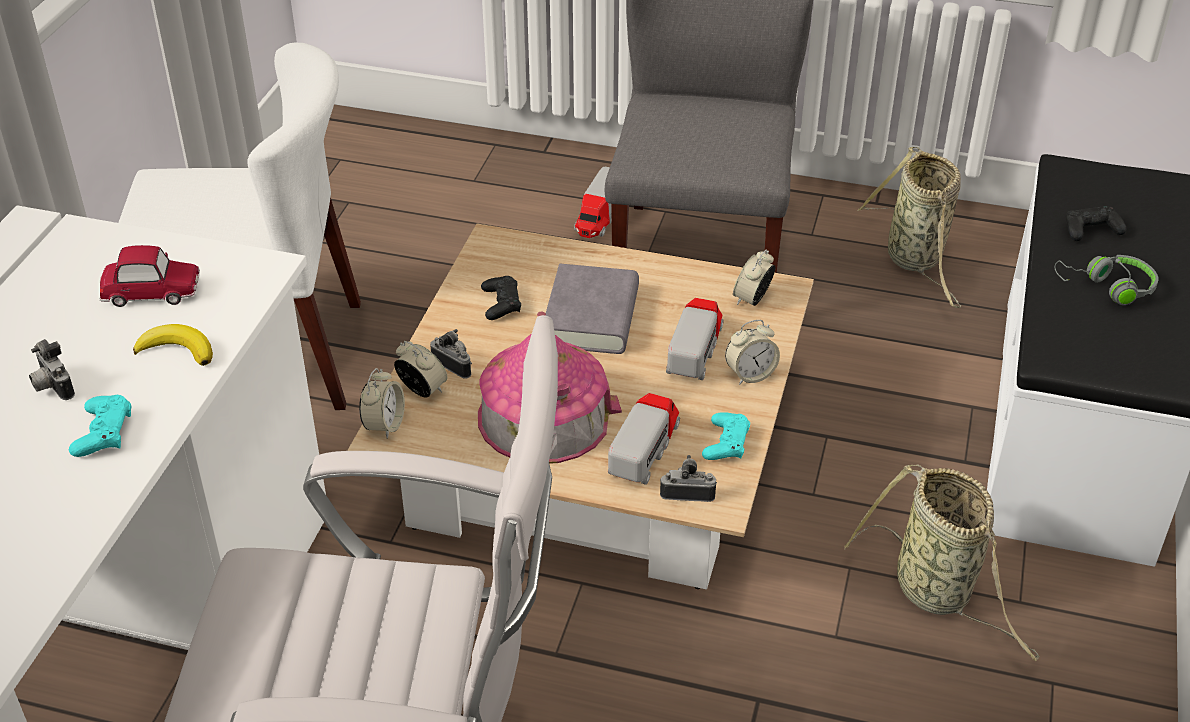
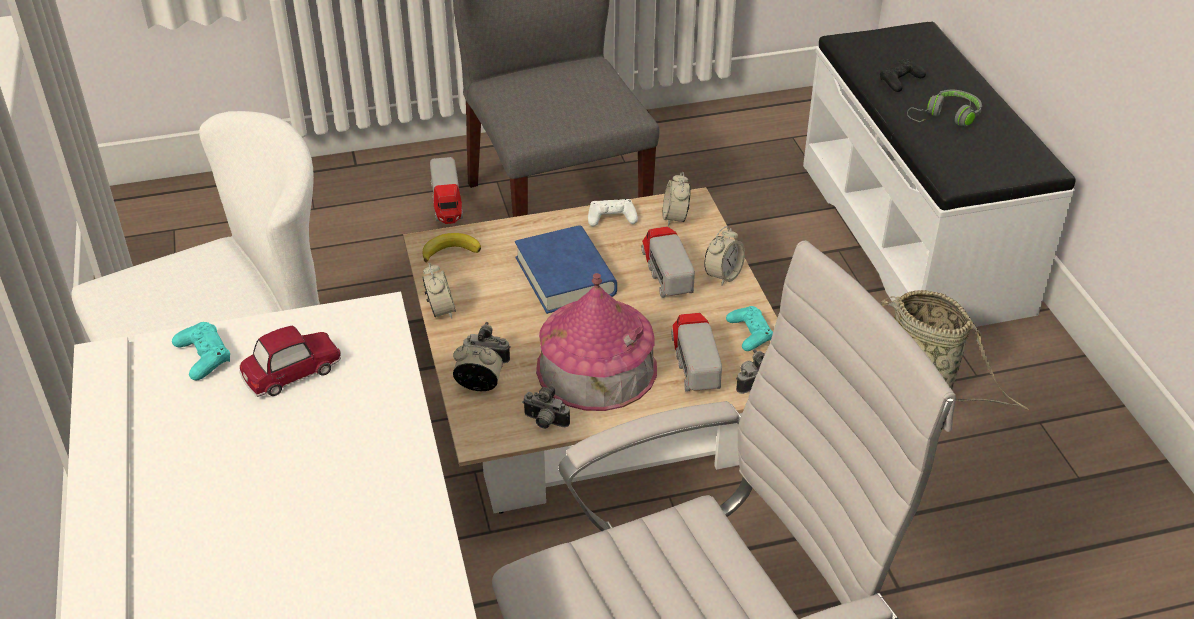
camera: 30 degrees left, 0 degrees up
(51, 386) = (282, 488): camera -> camera (544, 422)
(103, 433) = (373, 507): turquoise game controller -> turquoise game controller (203, 356)
(177, 350) = (368, 411): banana -> banana (450, 250)
(384, 425) = (472, 426): alarm clock -> alarm clock (441, 311)
(501, 303) = (482, 291): black game controller -> none
(591, 317) = (565, 276): grey book -> blue book
(687, 276) = (611, 218): none -> white game controller
(916, 260) = (715, 156): basket -> none

